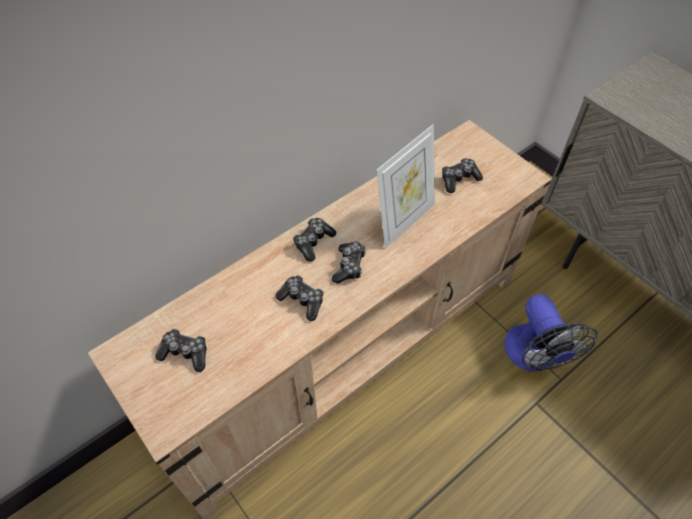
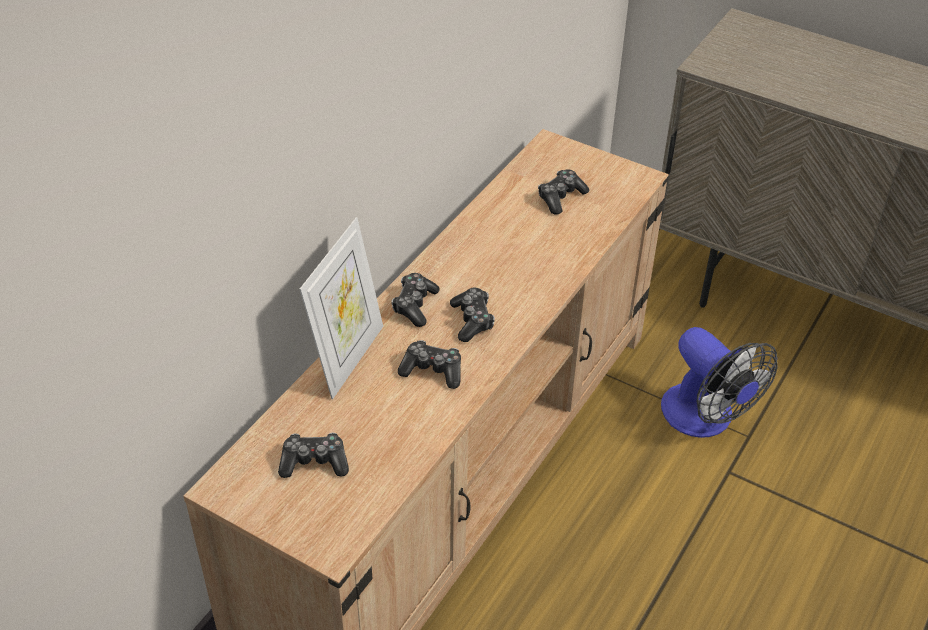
camera: 20 degrees left, 10 degrees down
(404, 221) = (516, 257): picture frame -> picture frame (348, 358)

